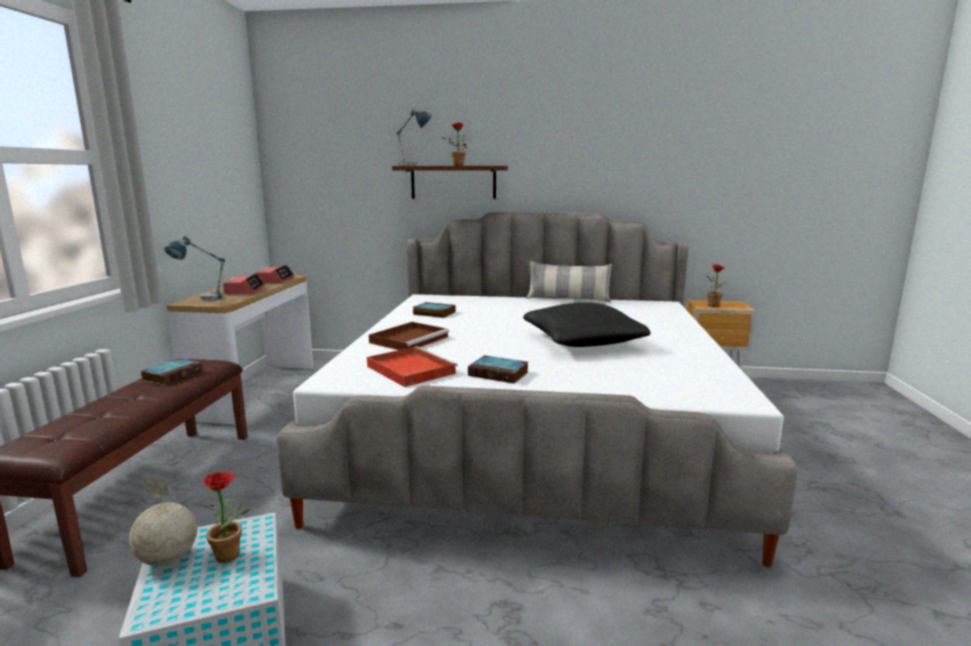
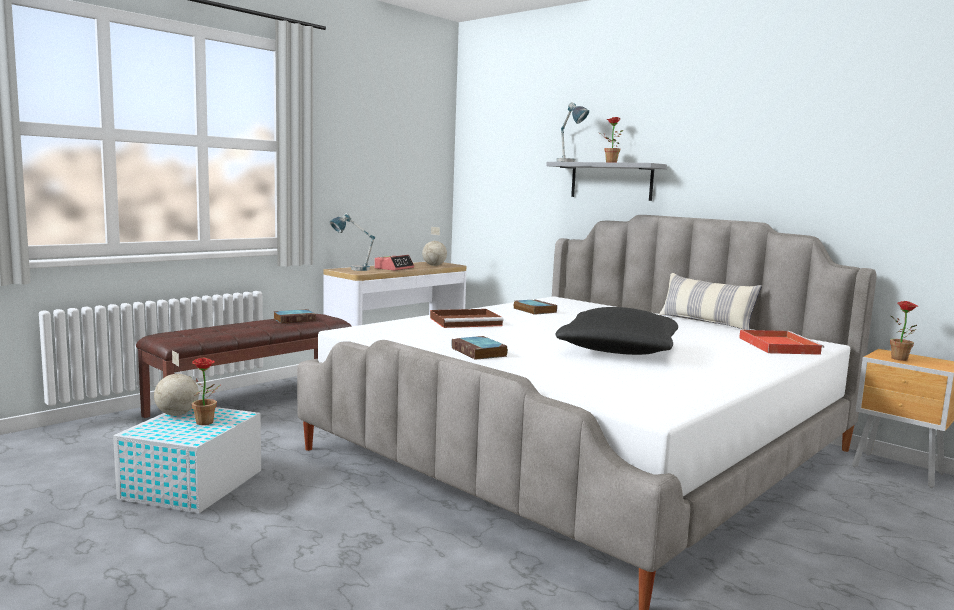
camera: 35 degrees right, 5 degrees down
(275, 280) = (434, 265): alarm clock -> globe
(409, 369) = (418, 337): red tray -> red tray (777, 345)
(453, 182) = (611, 181): brown shelf -> grey shelf

